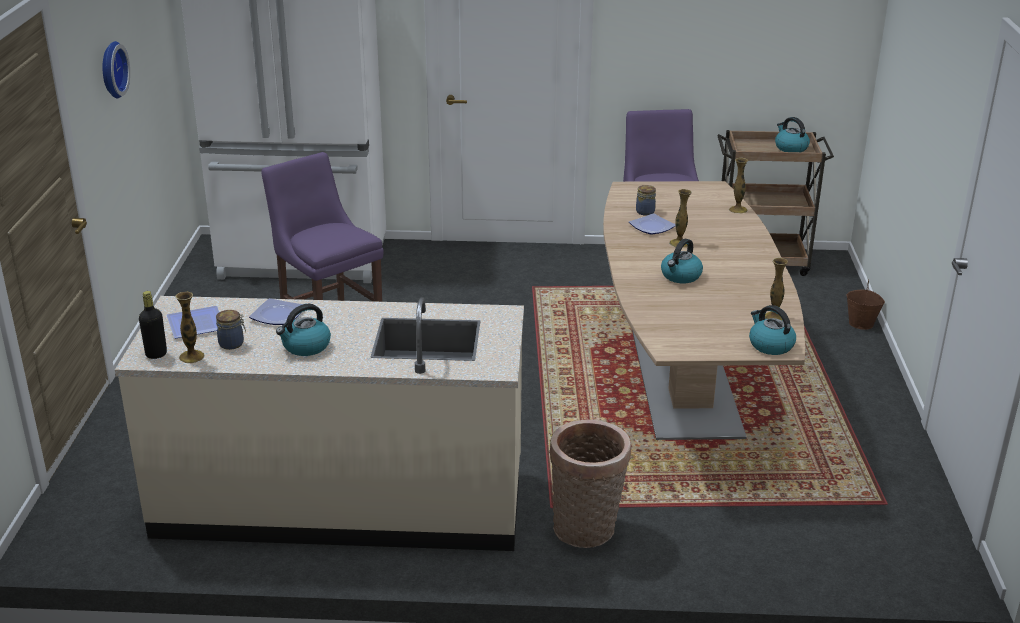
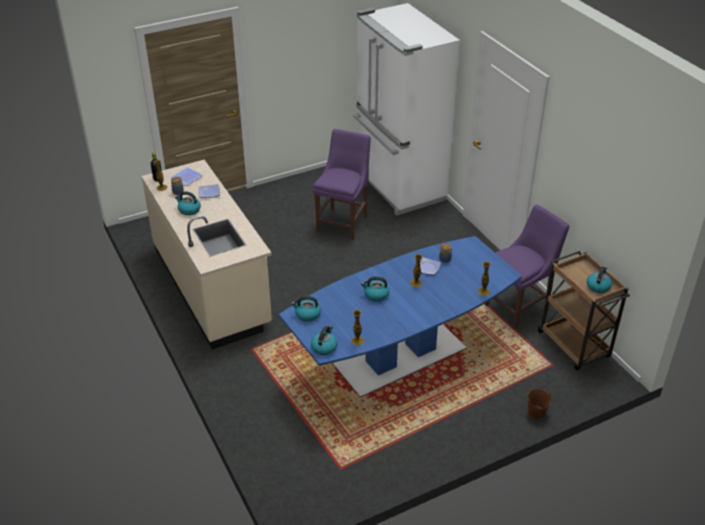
camera: 60 degrees right, 10 degrees up
(111, 69) = (300, 50): wall clock -> none
(586, 531) = (241, 366): basket -> none
(680, 338) = (307, 315): none -> kettle
(684, 380) = (400, 357): brown dining table -> blue dining table

